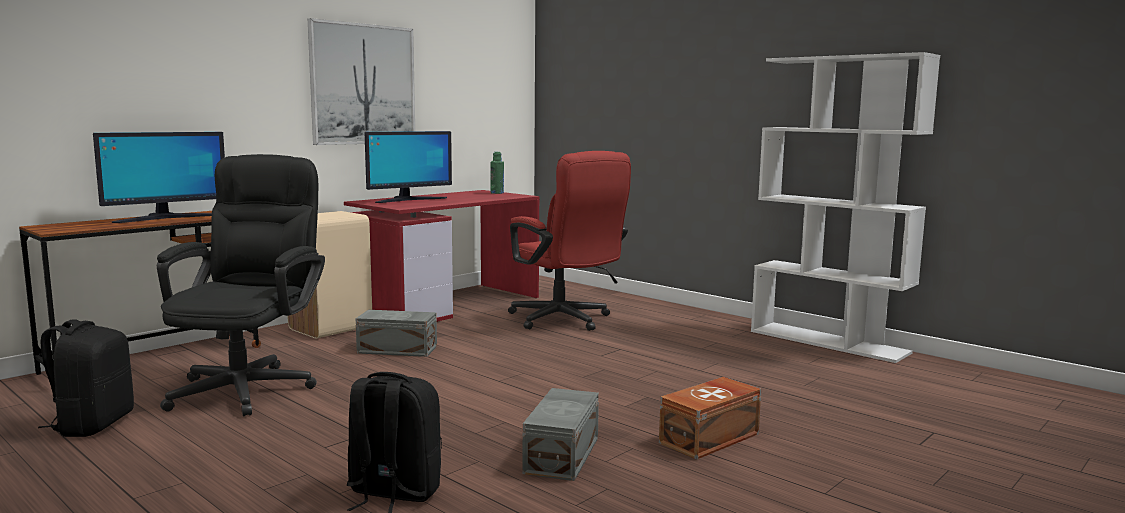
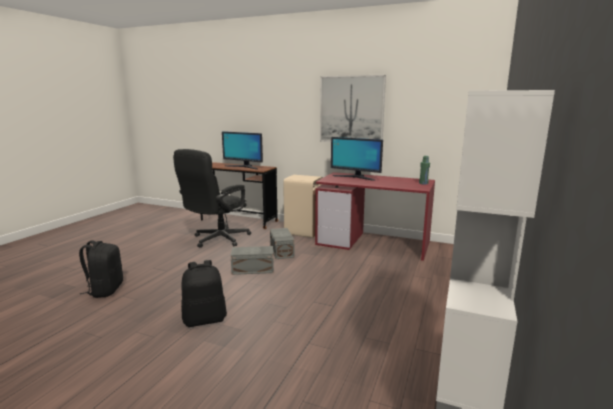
camera: 70 degrees right, 5 degrees up
(92, 425) = (171, 232): black backpack -> black backpack (205, 319)
(249, 386) = (216, 240): black office chair -> black office chair turned 135 degrees clockwise
(564, 455) = (144, 318): grey storage box -> grey storage box (253, 269)
(565, 321) = (379, 278): red office chair -> none
(711, 438) = (171, 363): brown storage box -> none

